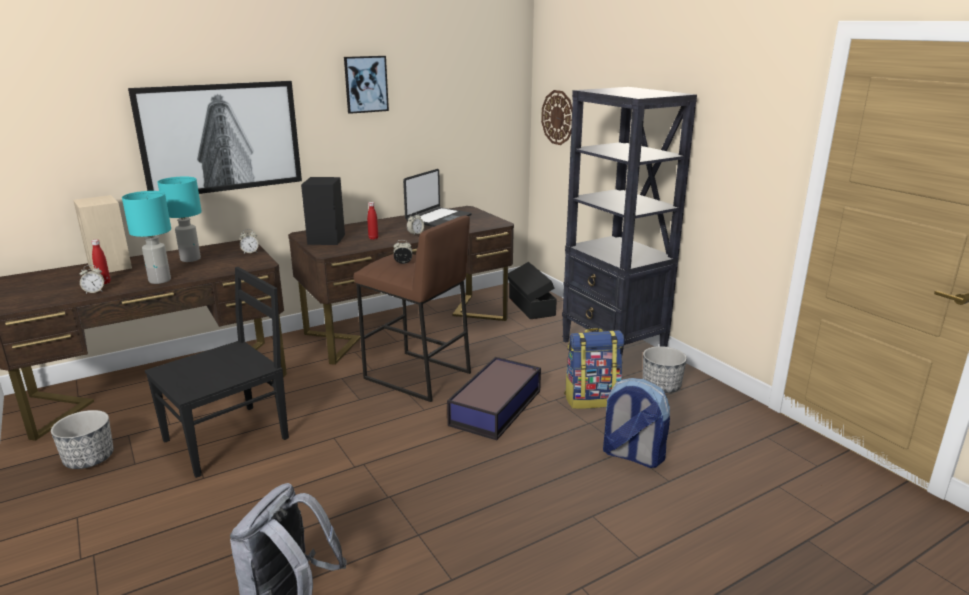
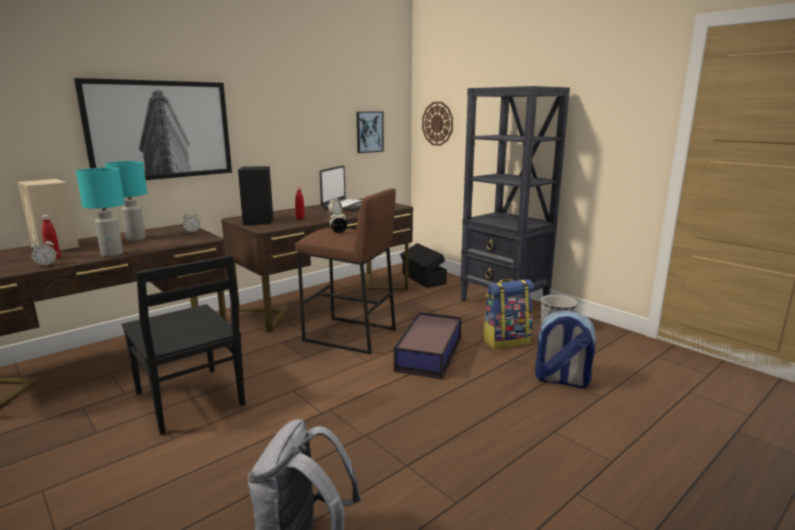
camera: 10 degrees left, 5 degrees down
(89, 459) = (45, 433): planter -> none
(229, 438) = (190, 400): black chair -> black chair turned 105 degrees clockwise
(366, 84) = (285, 90): picture -> picture (369, 132)

